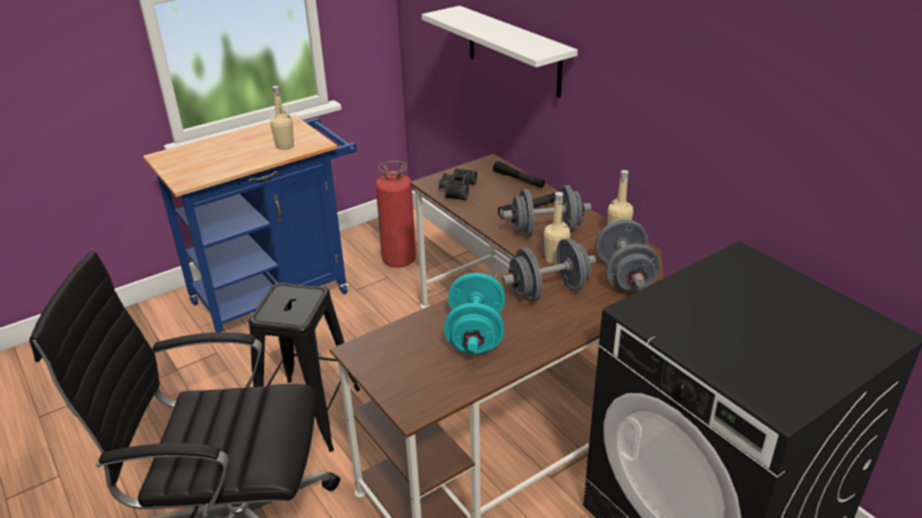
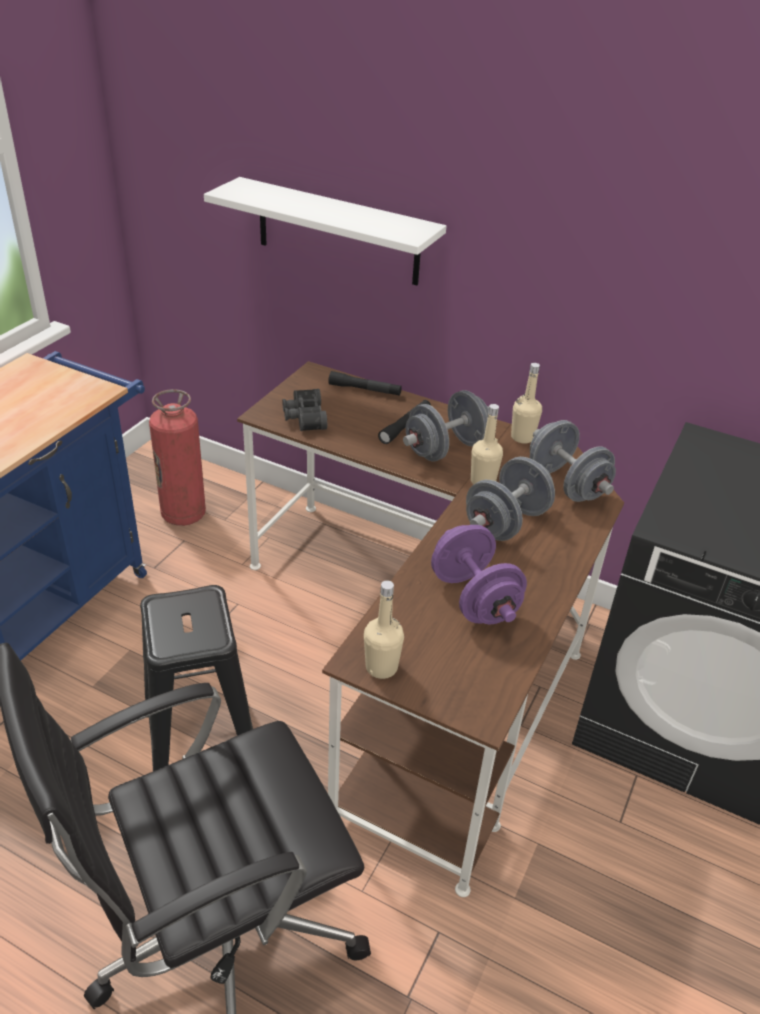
camera: 30 degrees left, 5 degrees up
(285, 146) = (54, 403): beige bottle -> beige bottle (381, 667)
(475, 335) = (474, 599): turquoise dumbbell -> purple dumbbell

